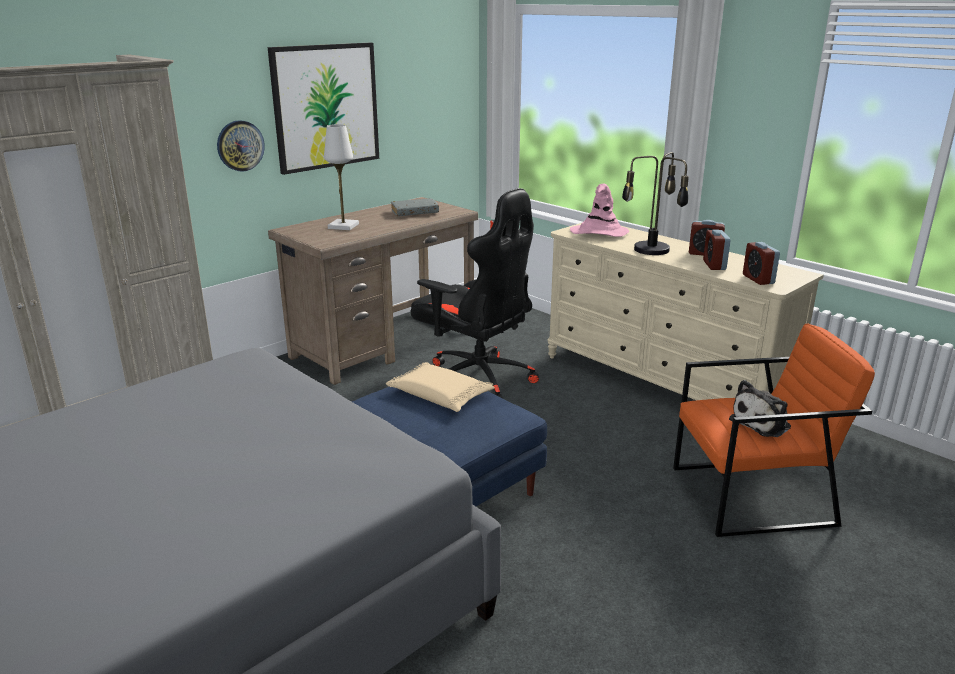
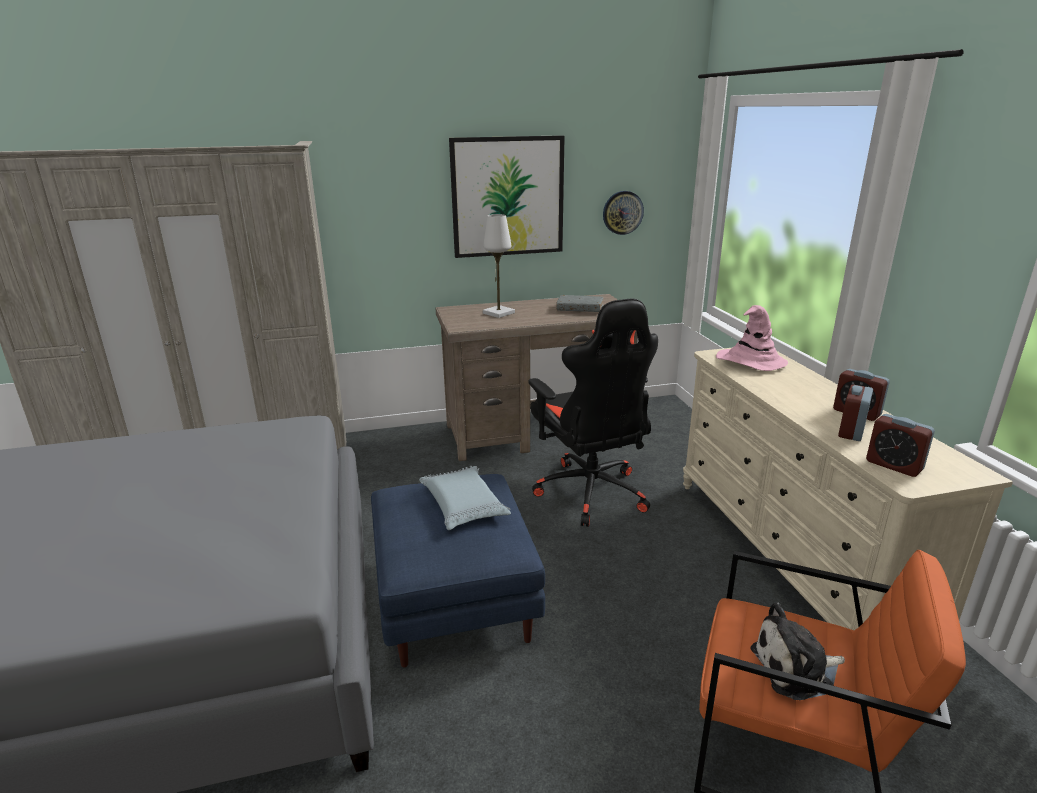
camera: 30 degrees right, 0 degrees up
(240, 145) = (415, 227): wall clock -> wall clock (622, 212)
(440, 393) = (463, 502): beige pillow -> blue pillow
(652, 250) = (790, 395): table lamp -> none
(758, 279) = (894, 465): alarm clock -> alarm clock turned 60 degrees counterclockwise

